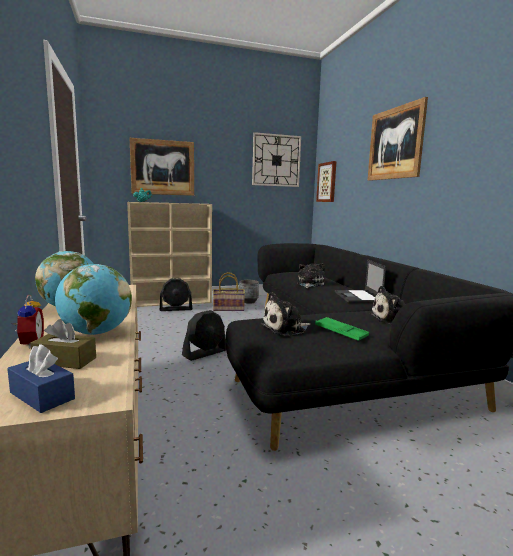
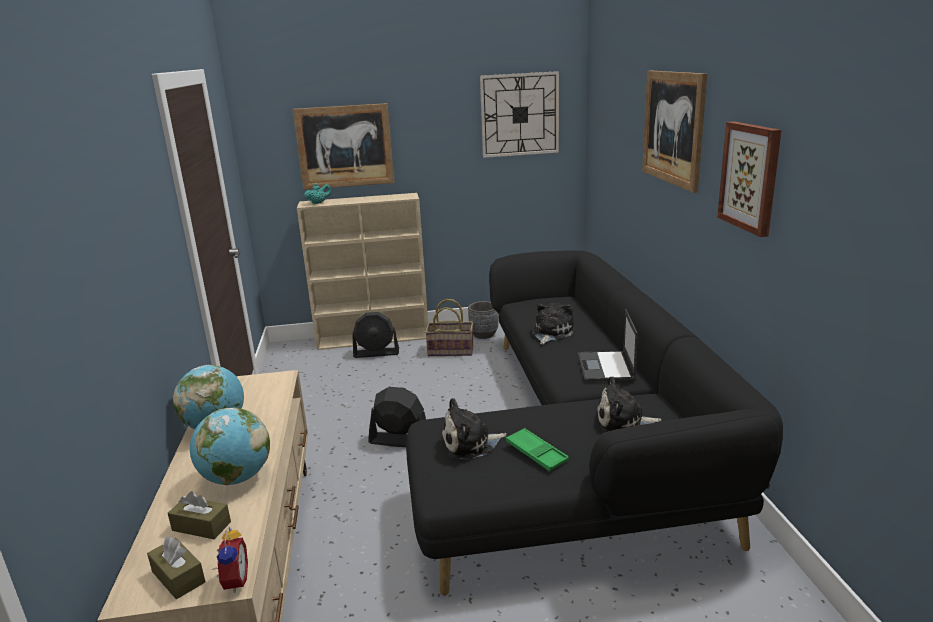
camera: 10 degrees right, 10 degrees up
(29, 344) = (170, 497): alarm clock -> alarm clock (233, 582)
(42, 396) = (178, 577): blue tissue box -> brown tissue box
(205, 353) = (399, 440): black fan -> black fan turned 135 degrees counterclockwise
(327, 182) = (599, 149): picture -> picture (750, 177)

